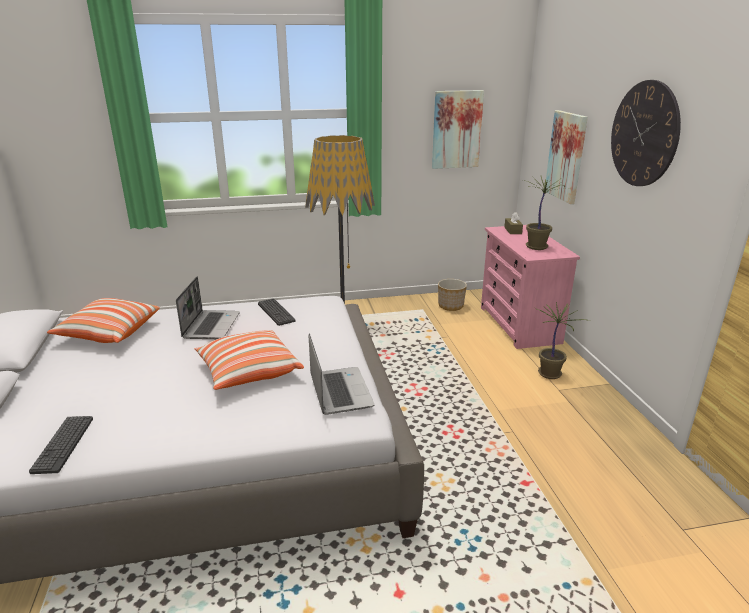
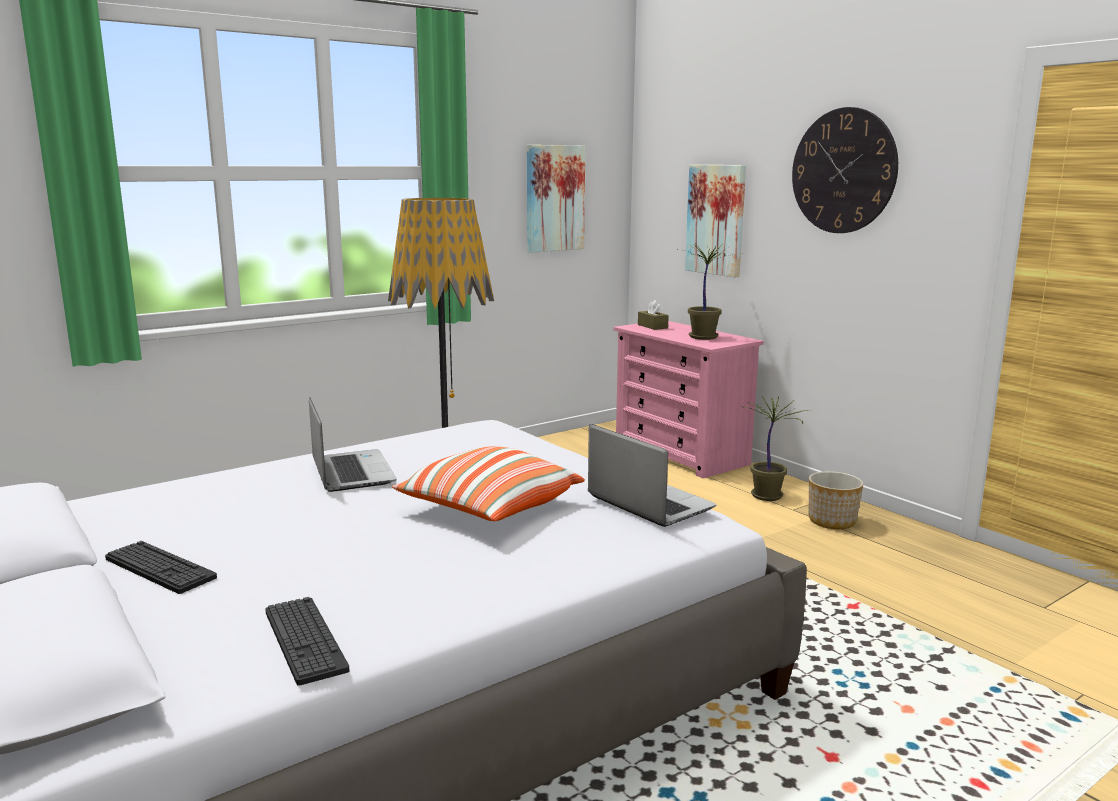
camera: 25 degrees left, 10 degrees down
(109, 333) = (178, 507): pillow -> none
(276, 312) = (432, 445): keyboard -> keyboard (160, 568)
(451, 306) = (575, 447): planter -> planter (832, 521)

